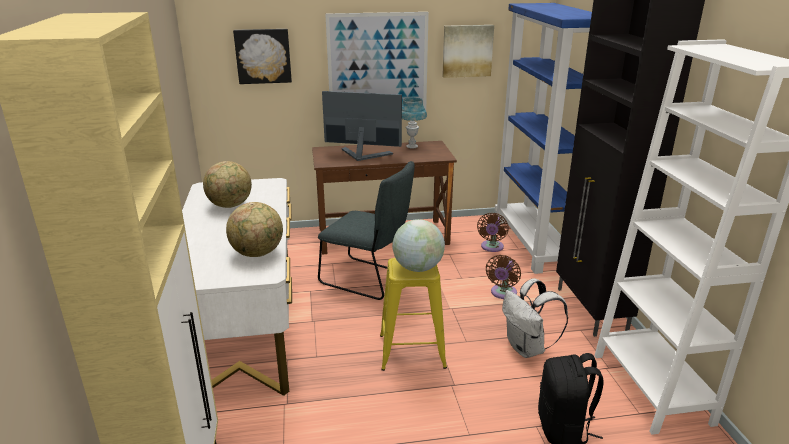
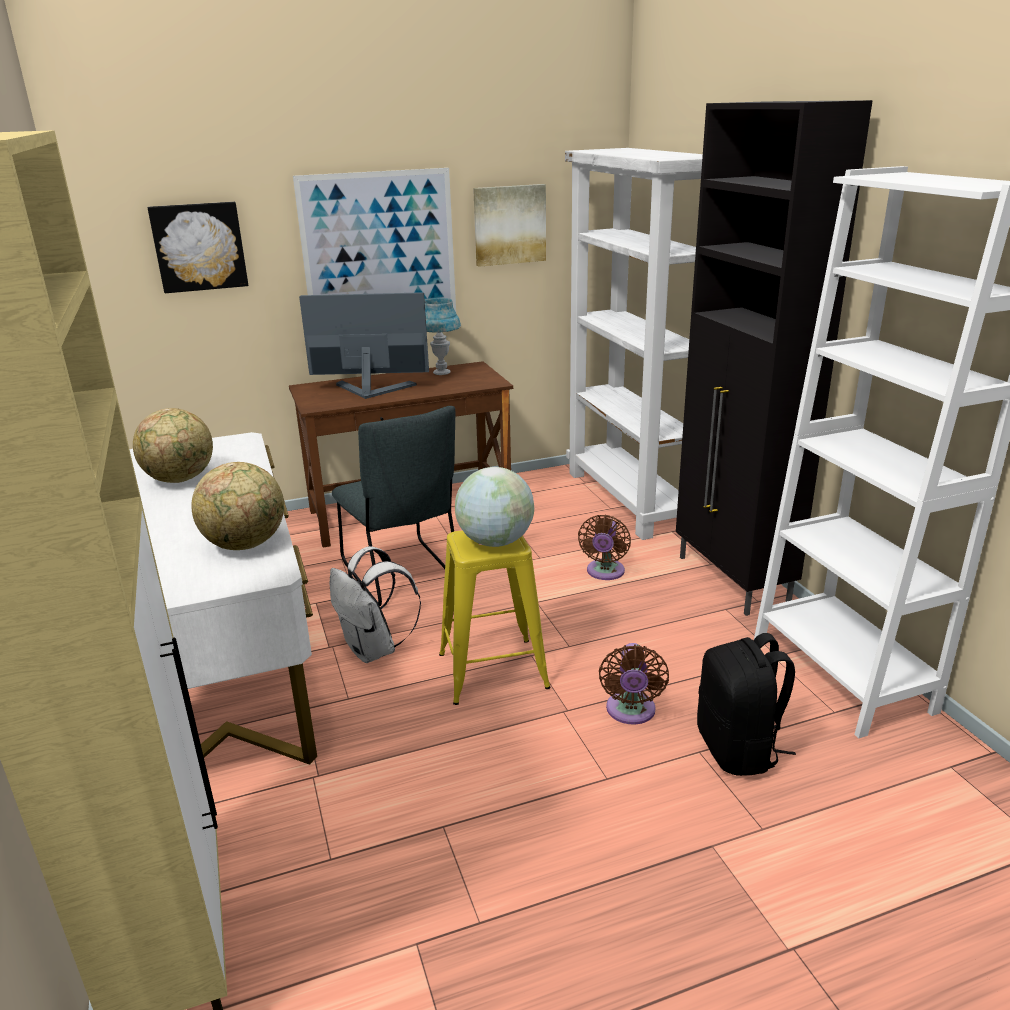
camera: 10 degrees left, 0 degrees up
(368, 279) = (403, 576): grey chair -> grey chair turned 45 degrees clockwise
(491, 247) = (573, 511): brown fan -> brown fan (630, 712)
(527, 348) = (659, 644): white backpack -> white backpack (374, 650)
(532, 244) = (629, 500): blue bookcase -> white bookcase

